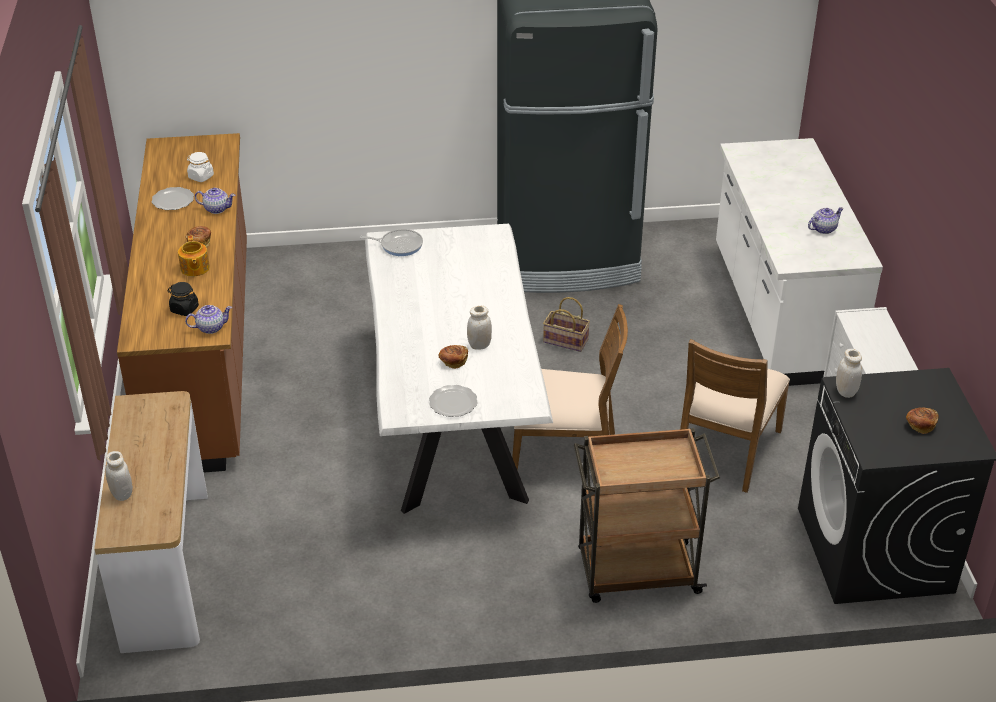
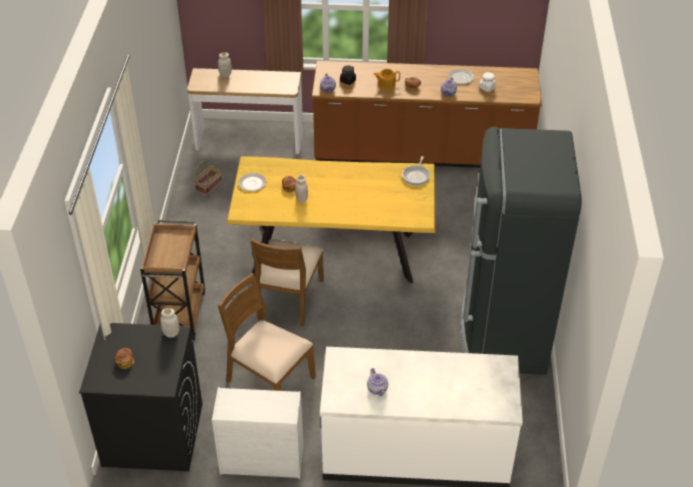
camera: 100 degrees right, 5 degrees up
(454, 420) = (334, 253): white dining table -> yellow dining table
(564, 341) = (403, 316): basket -> basket (209, 186)

